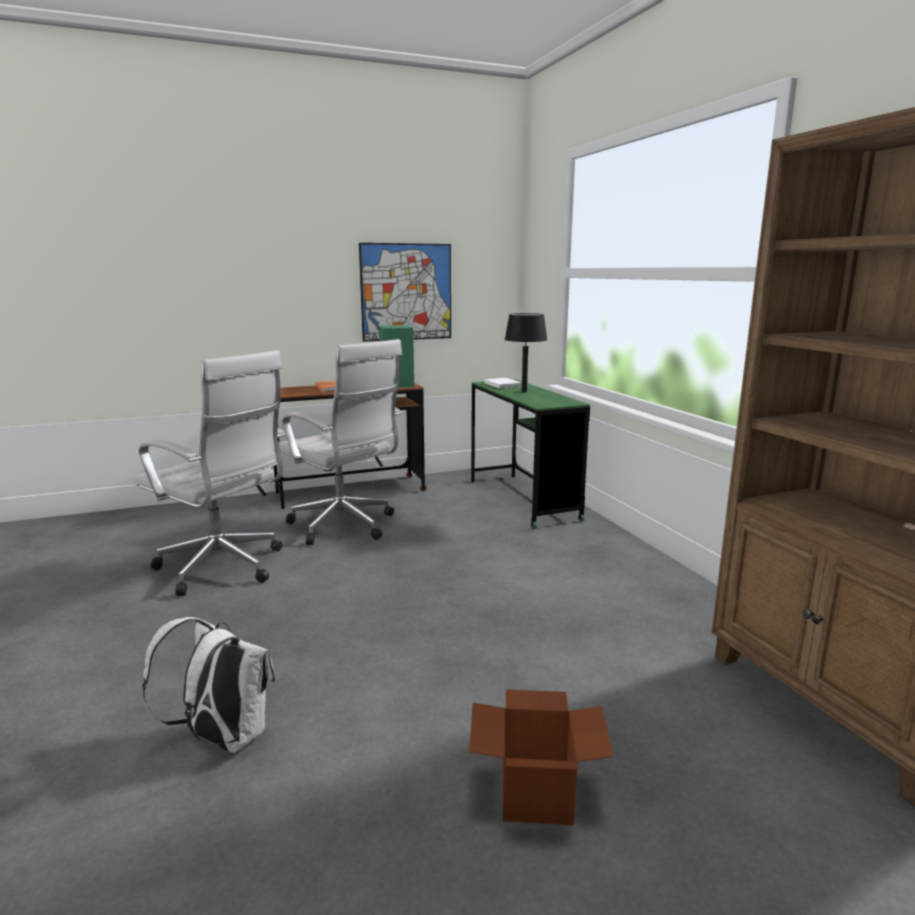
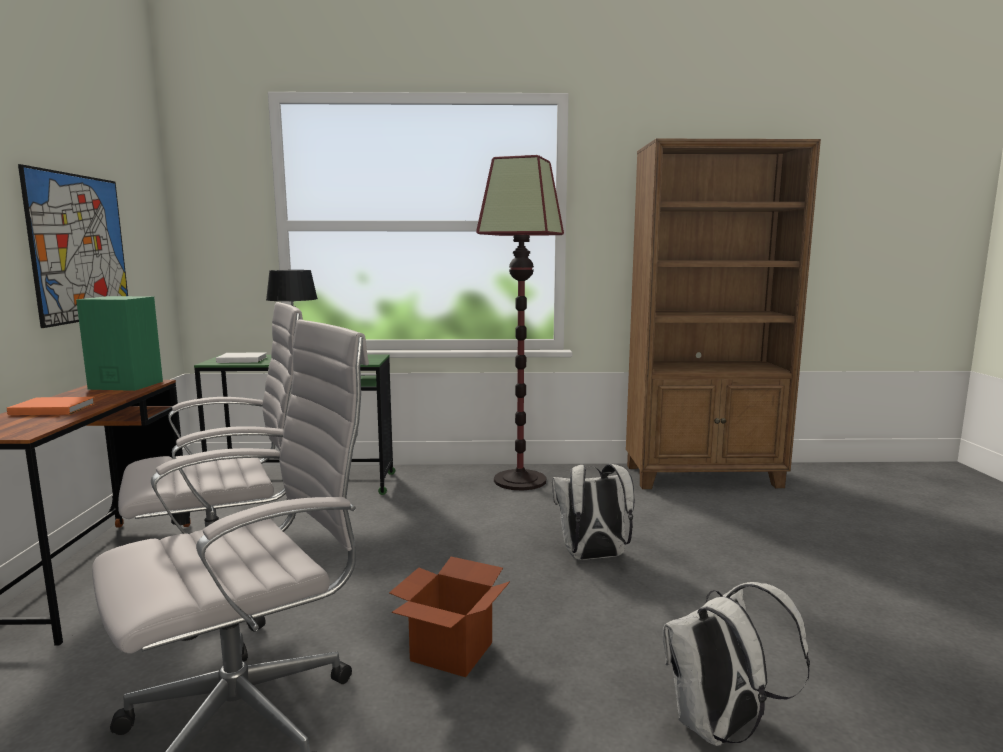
camera: 70 degrees left, 5 degrees down
(487, 644) = (592, 557): none -> white backpack
(536, 794) = (787, 576): cardboard box -> cardboard box (452, 651)
(640, 577) = (519, 480): none -> floor lamp

